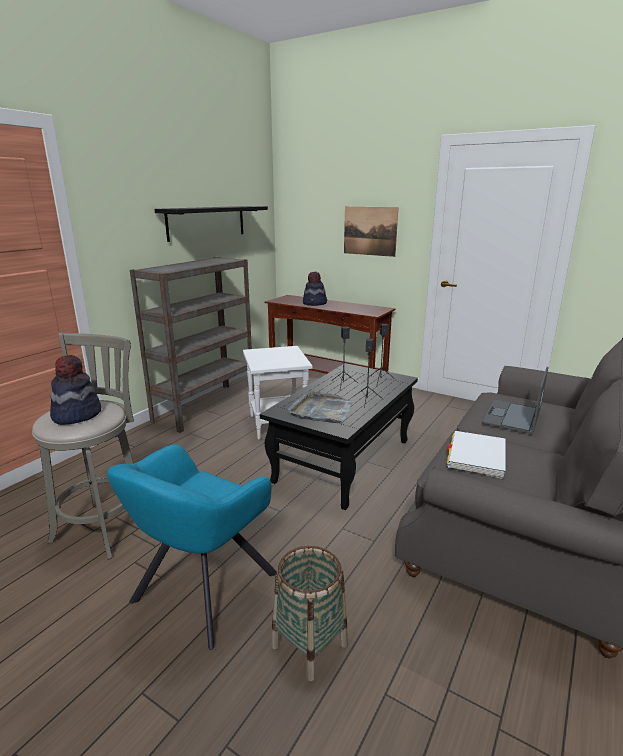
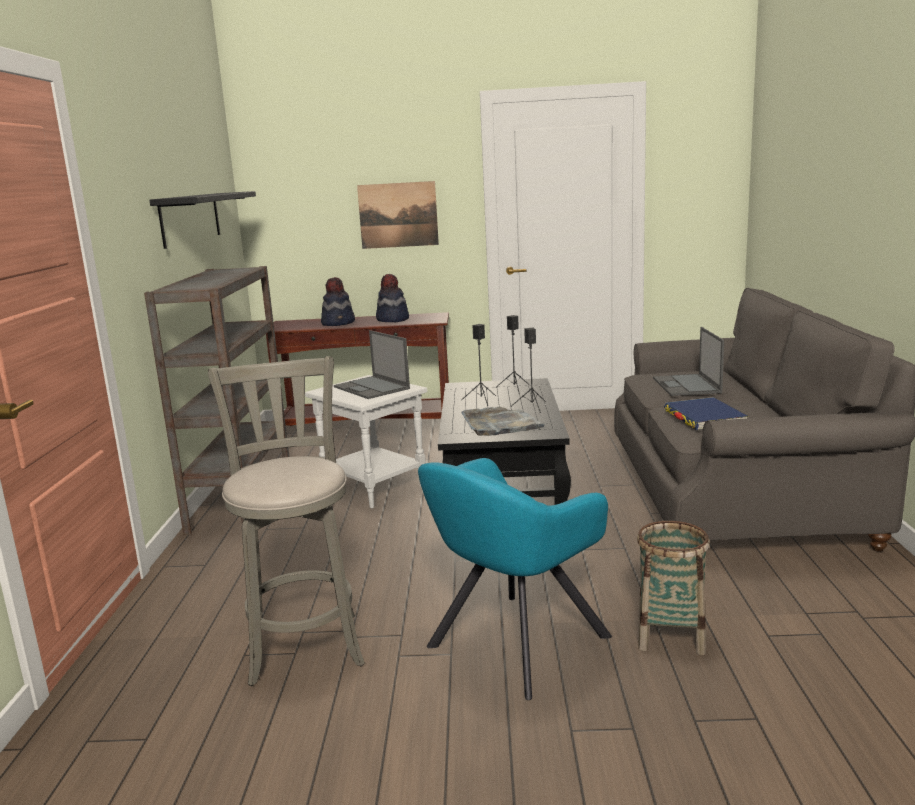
camera: 30 degrees left, 5 degrees down
(76, 415) = (285, 472): hat -> hat (392, 320)
(202, 591) = (514, 645): turquoise armchair -> turquoise armchair turned 45 degrees clockwise
(280, 357) = (372, 388): none -> laptop
(476, 457) = (704, 418): white book -> blue book

